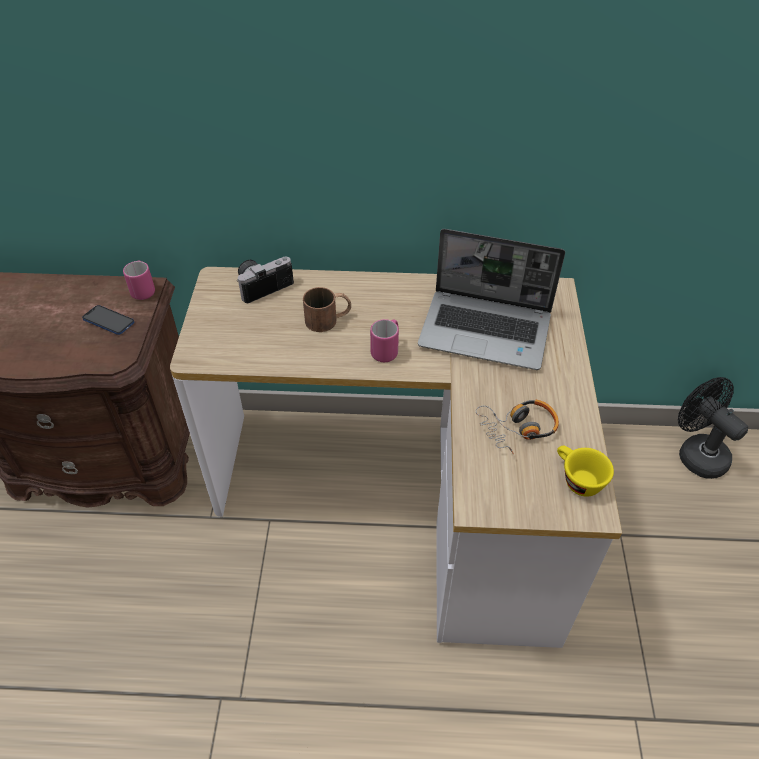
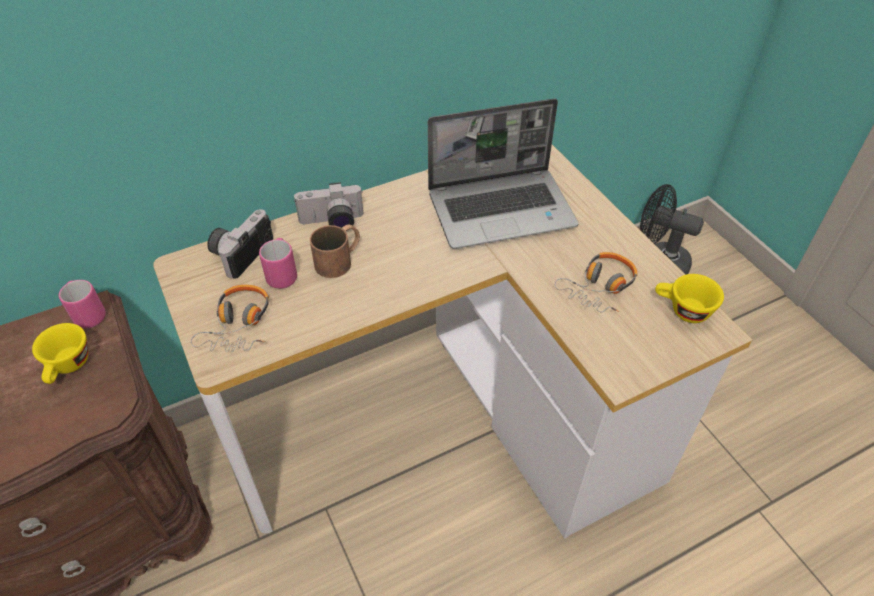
camera: 30 degrees left, 0 degrees up
(108, 321) = (68, 367): phone -> yellow cup
(224, 338) = (239, 325): none -> headphones
(343, 289) = (332, 223): none -> camera
(387, 350) = (423, 266): pink mug -> pink mug (282, 274)

